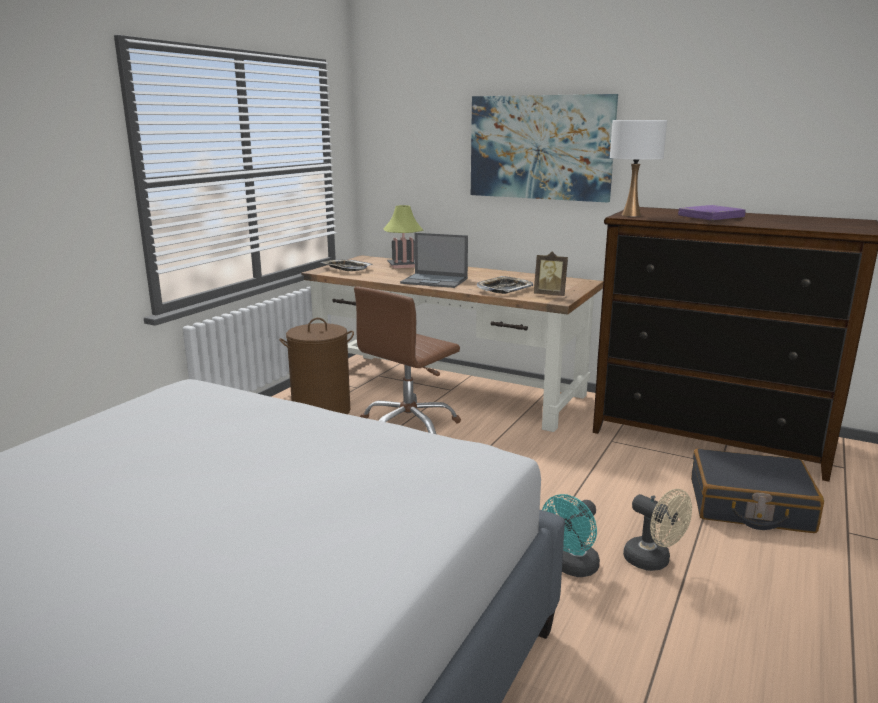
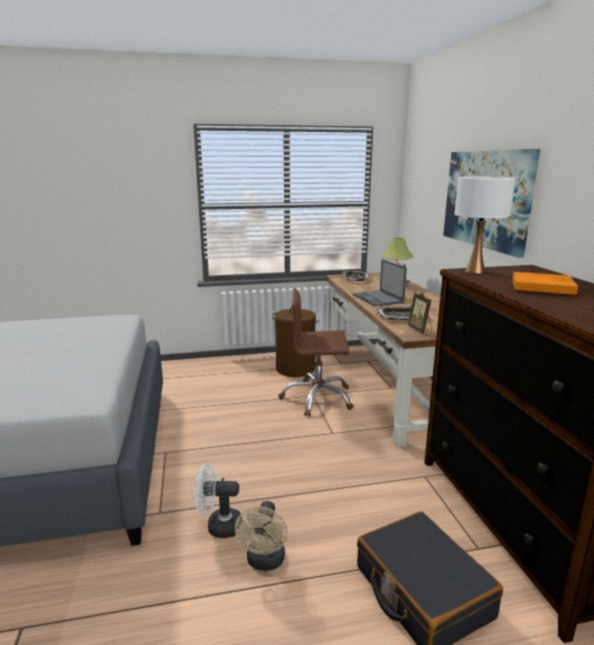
camera: 50 degrees right, 0 degrees up
(572, 568) = (219, 526): turquoise fan -> white fan
(711, 217) = (542, 288): purple book -> orange book

